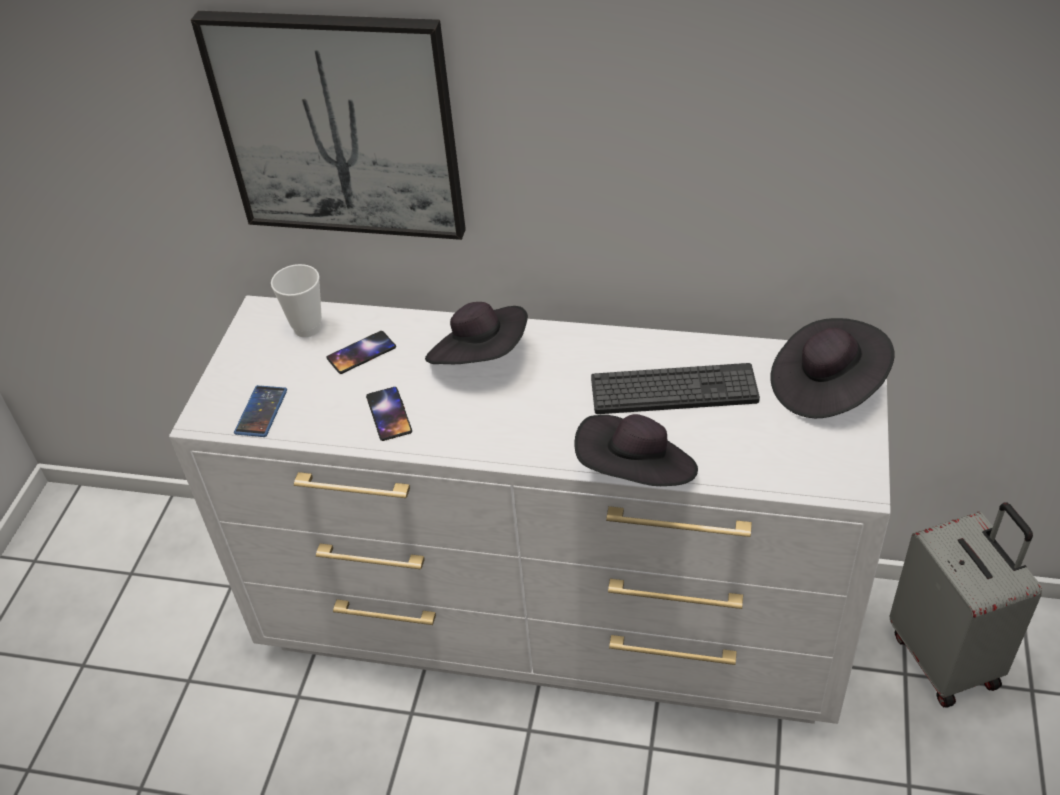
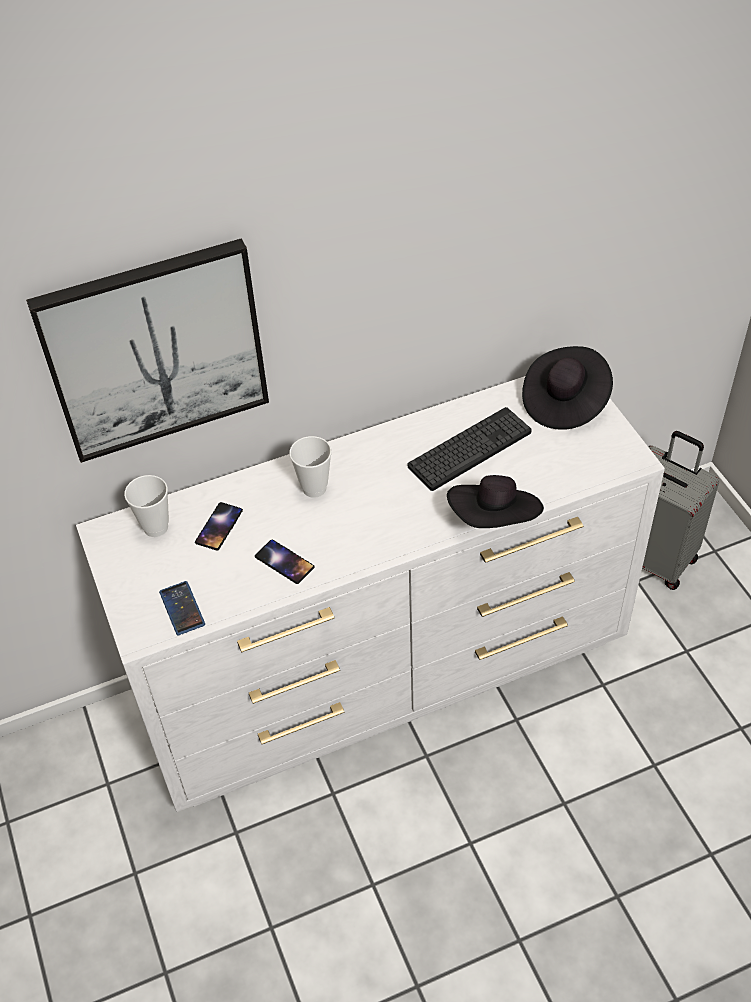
camera: 35 degrees left, 5 degrees up
(480, 358) = (314, 488): black hat -> cup

